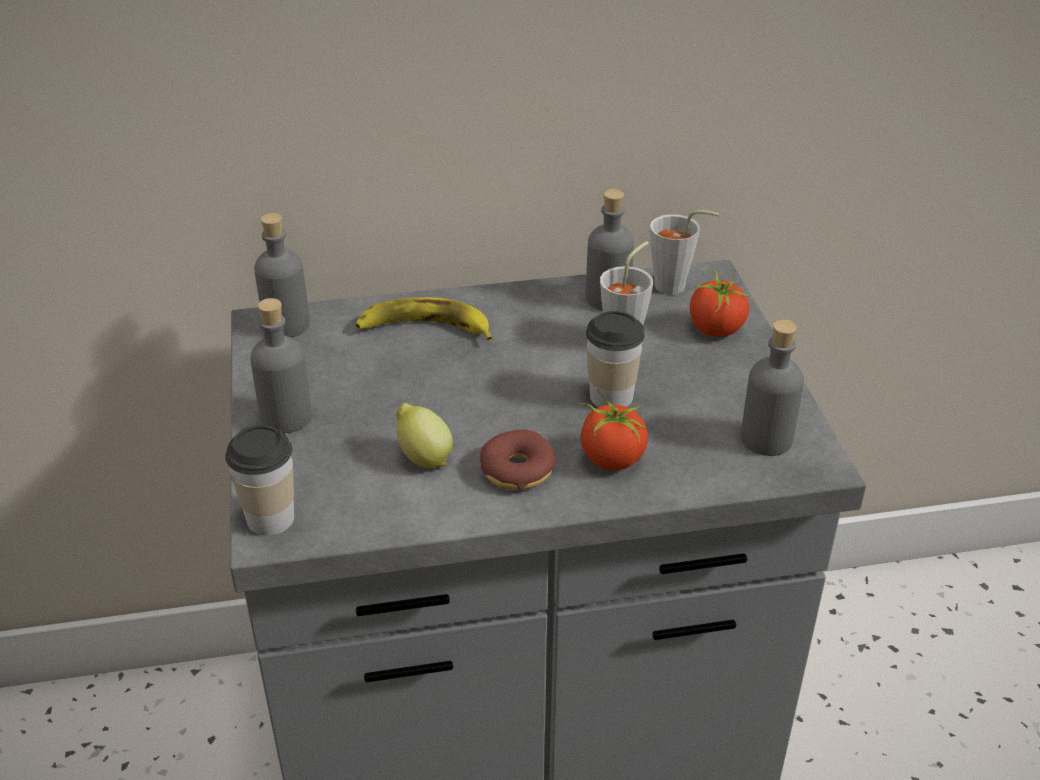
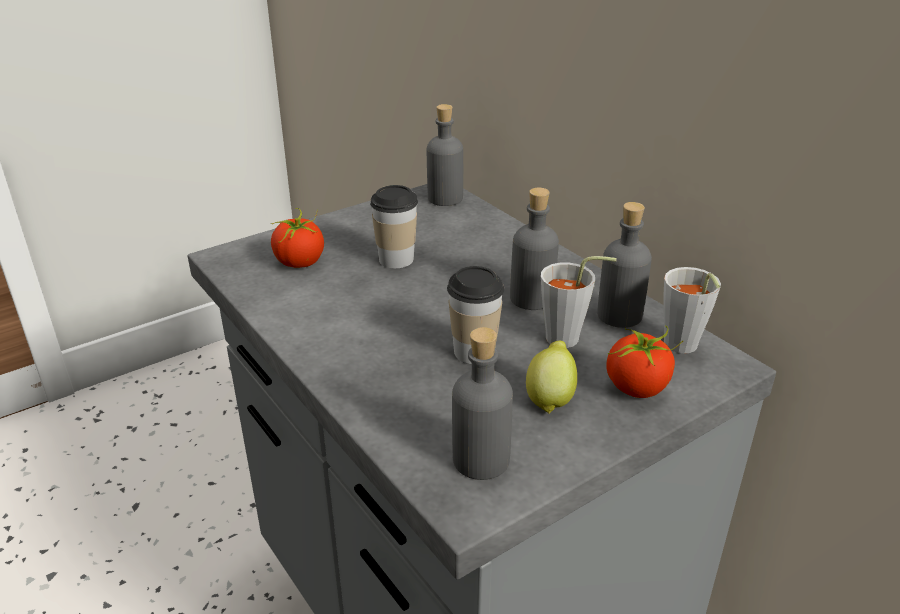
camera: 65 degrees right, 5 degrees down
(270, 518) = (238, 252): cup -> cup (396, 259)
(286, 417) = (344, 227): grey bottle -> grey bottle (531, 298)
(423, 457) = (333, 287): lemon -> lemon (550, 398)
(424, 329) = (489, 246): banana -> none
(517, 470) = (343, 330): donut -> none
(611, 459) = (387, 372): tomato -> tomato (300, 262)

